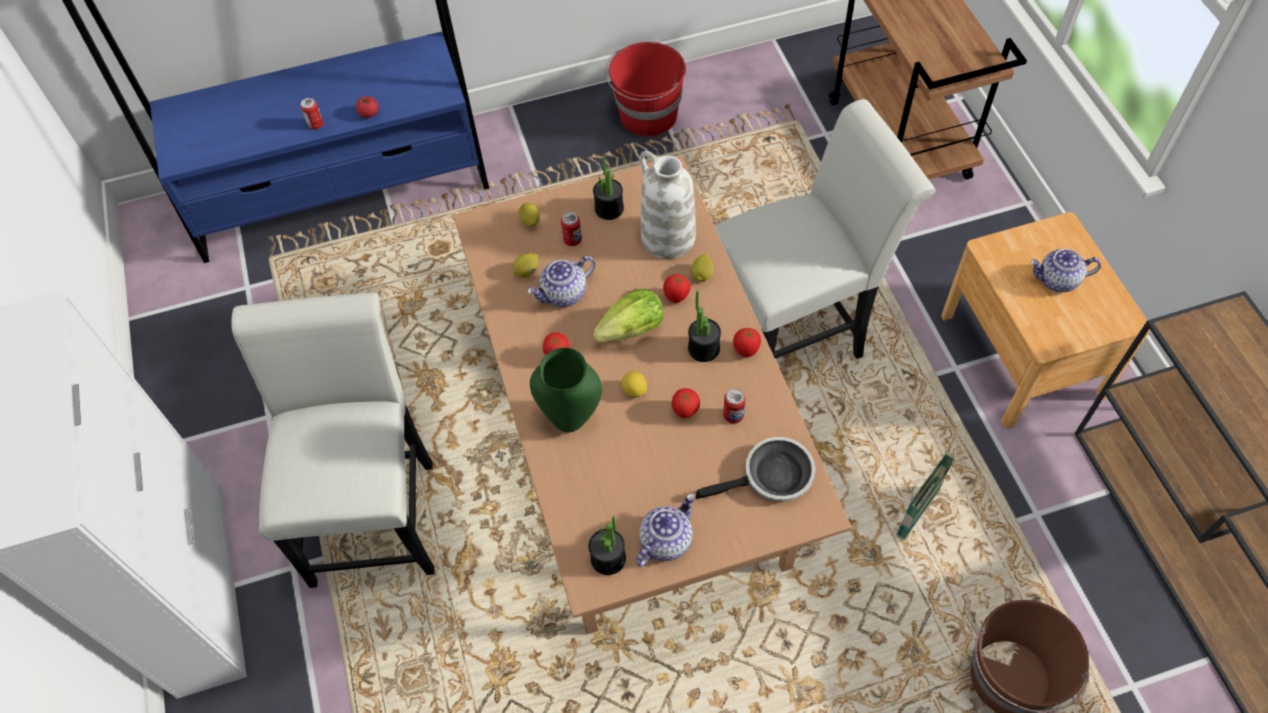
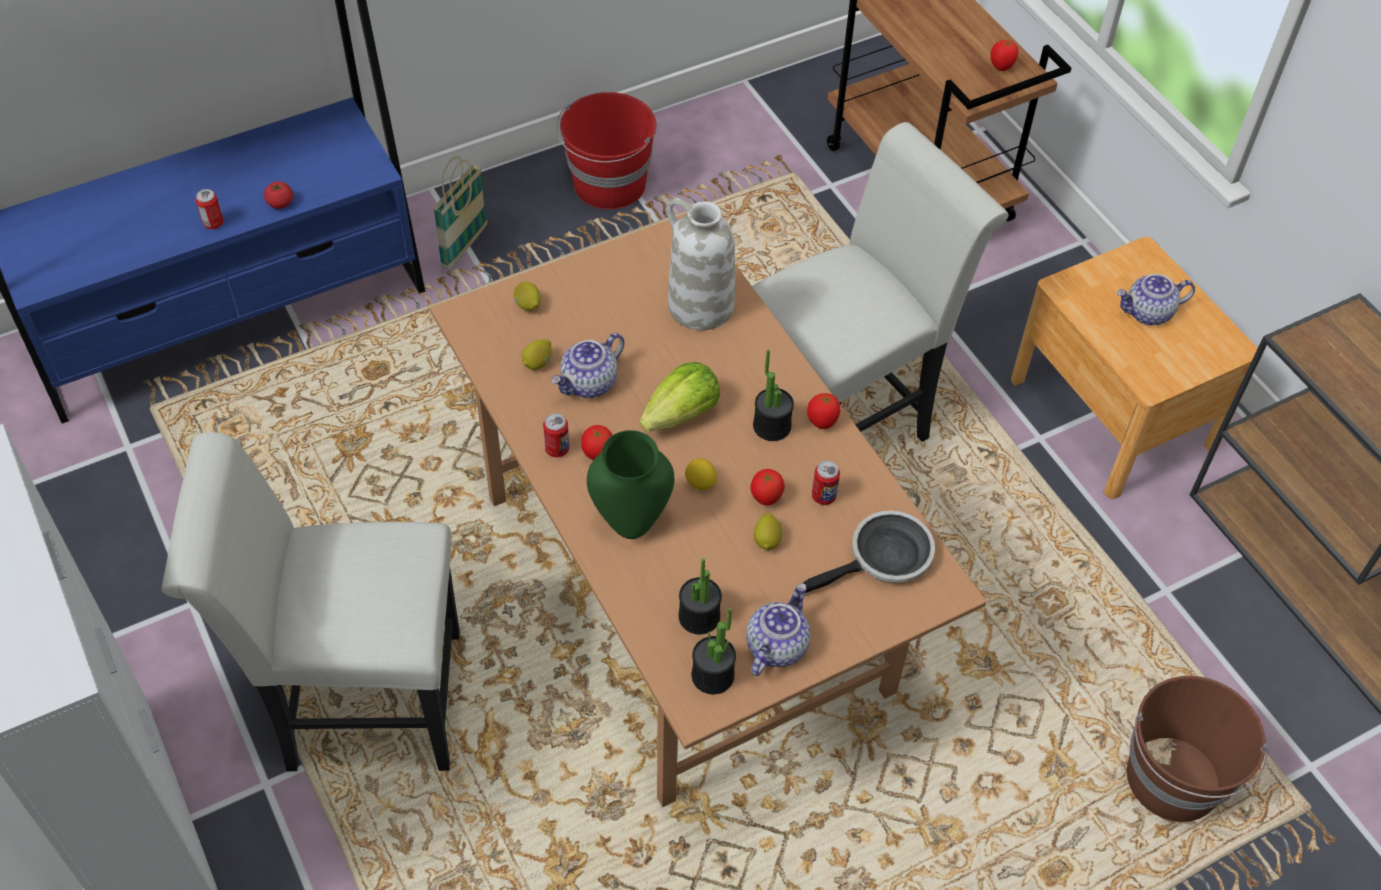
camera: 15 degrees left, 5 degrees down
(374, 511) = (358, 700): white chair -> white chair turned 75 degrees counterclockwise
(572, 240) = (585, 321): can -> can (557, 449)
(609, 208) = (622, 280): potted plant -> potted plant (699, 617)
(676, 297) = (726, 372): tomato -> tomato (1001, 67)
(702, 275) = (751, 343): lemon -> lemon (767, 540)
(917, 513) = (1029, 609): basket -> basket (464, 246)

